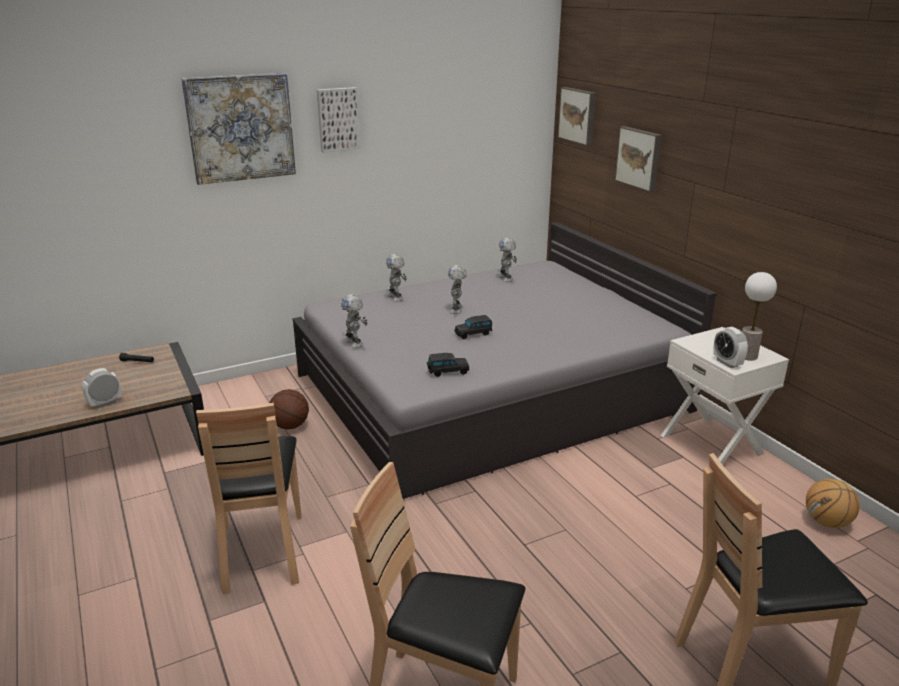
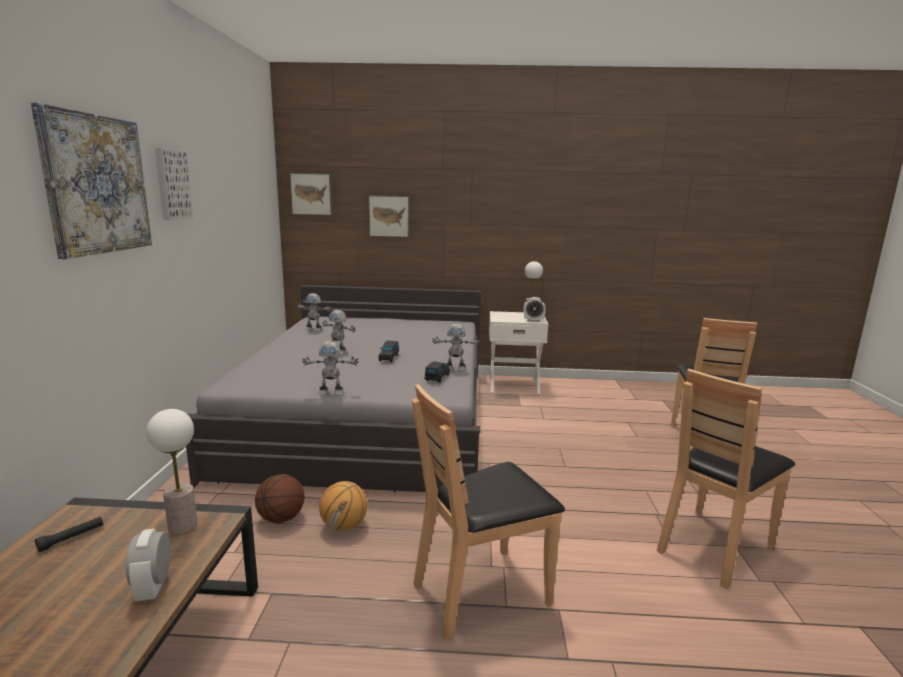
camera: 60 degrees left, 10 degrees down
(165, 384) = (183, 526): none -> table lamp
(262, 551) = (481, 592): brown chair -> brown chair turned 135 degrees clockwise
(396, 297) = (273, 361): toy robot -> toy robot (455, 369)
(827, 522) = (604, 388): basketball -> basketball (344, 526)

